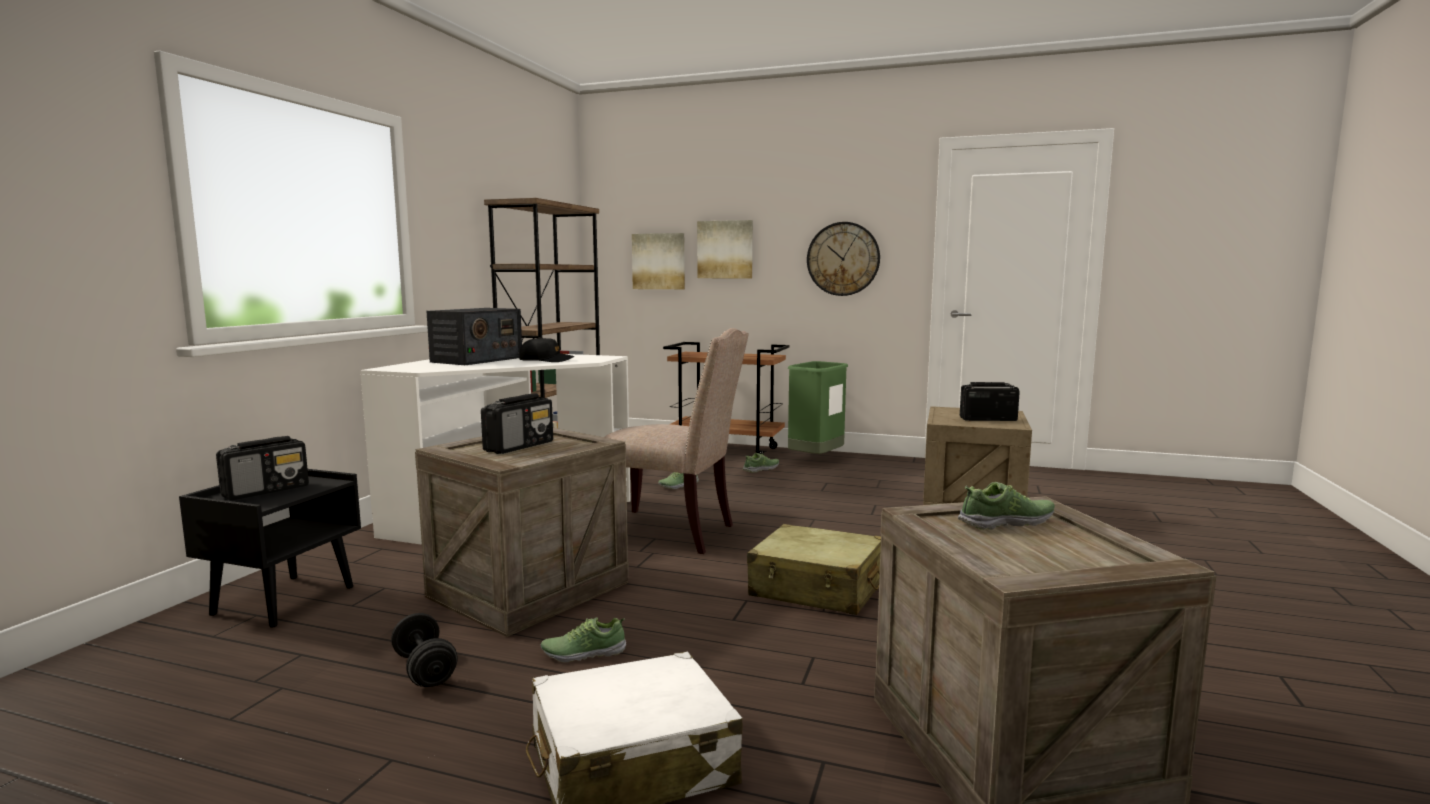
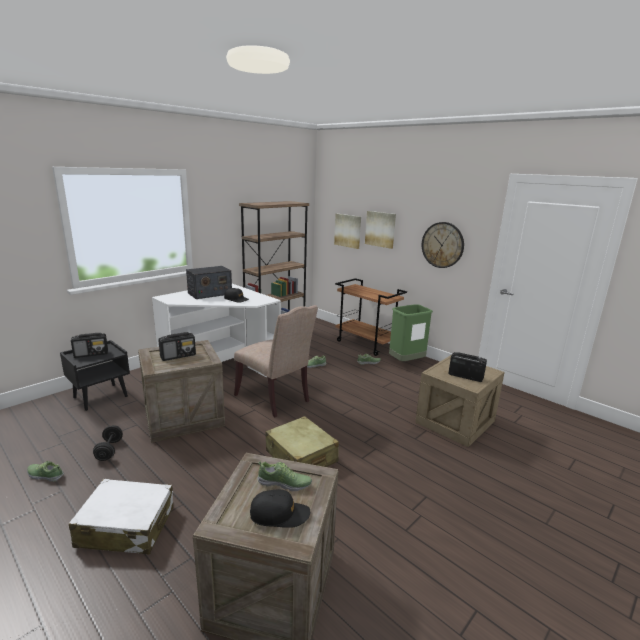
camera: 25 degrees right, 10 degrees up
(583, 653) = (168, 461): shoe -> shoe (45, 475)
(1074, 546) = (279, 514): none -> black cap

